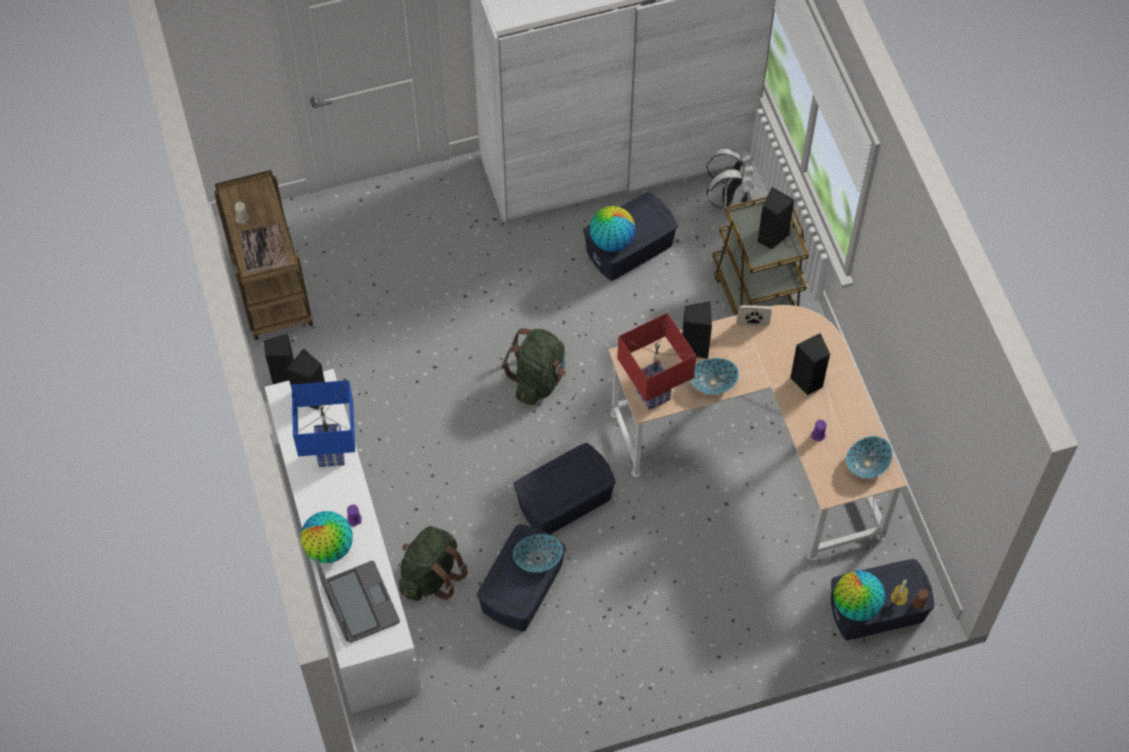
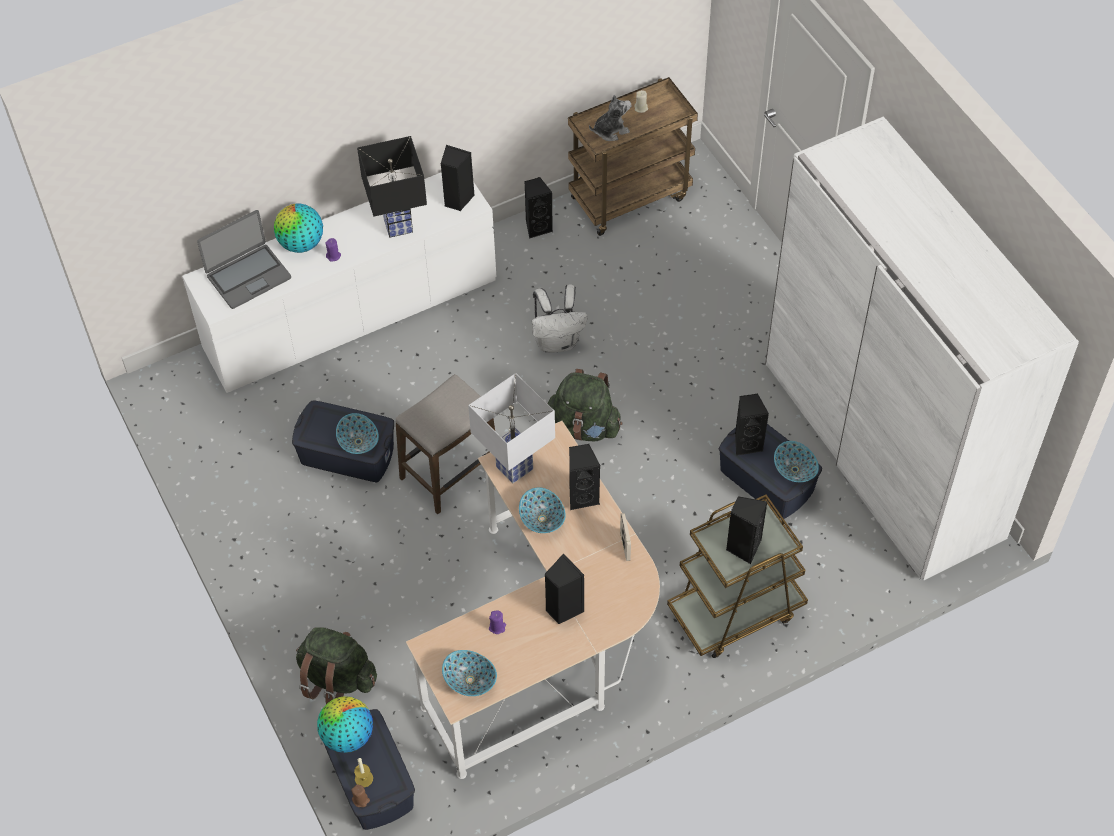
camera: 80 degrees right, 5 degrees down
(263, 248) = (610, 130): book -> plush toy
(332, 455) = (397, 226): blue table lamp -> black table lamp
(431, 576) = (348, 379): green backpack -> green backpack (337, 678)
(564, 500) = (449, 472): blue storage box -> stool
(611, 241) = (747, 443): globe -> black speaker
(647, 212) = (794, 470): none -> bowl
(653, 396) = (513, 467): red table lamp -> white table lamp
(731, 200) = (860, 568): white backpack -> white backpack (557, 341)

